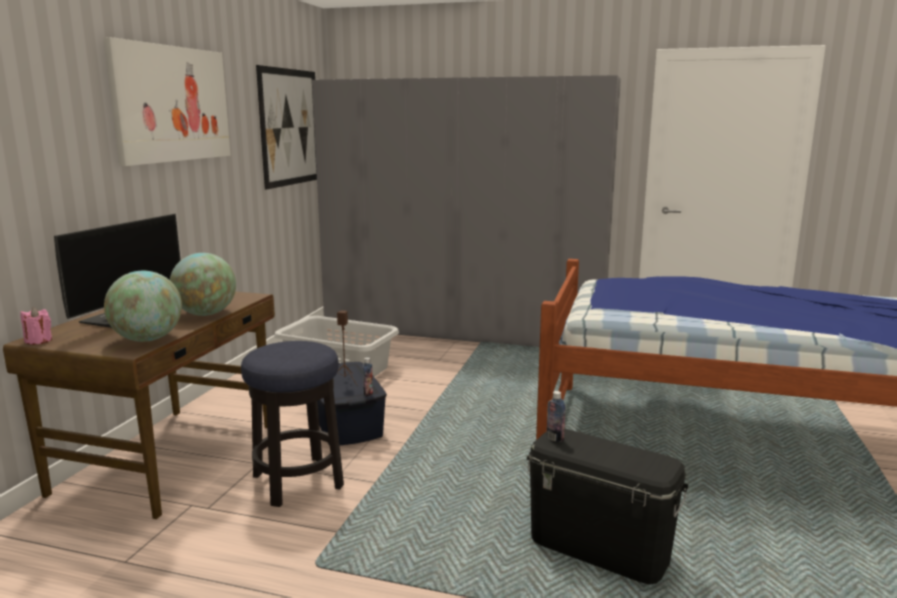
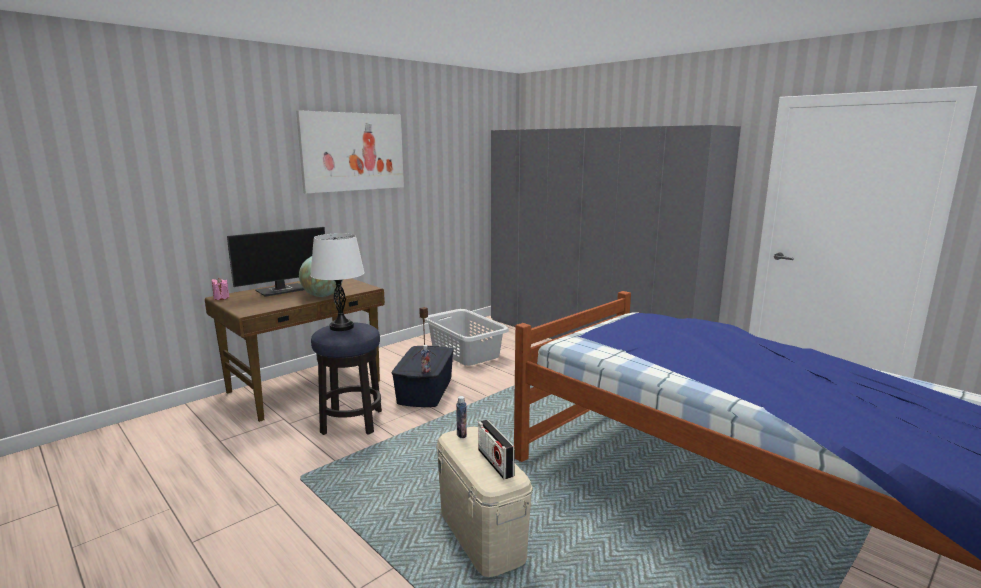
camera: 30 degrees right, 0 degrees up
(148, 339) = (267, 306): globe -> none
(279, 349) = (341, 327): none -> white table lamp
(290, 127) = (472, 166): picture -> none
(599, 549) = (482, 535): black storage box -> beige storage box
(629, 454) = (495, 463): none -> radio

